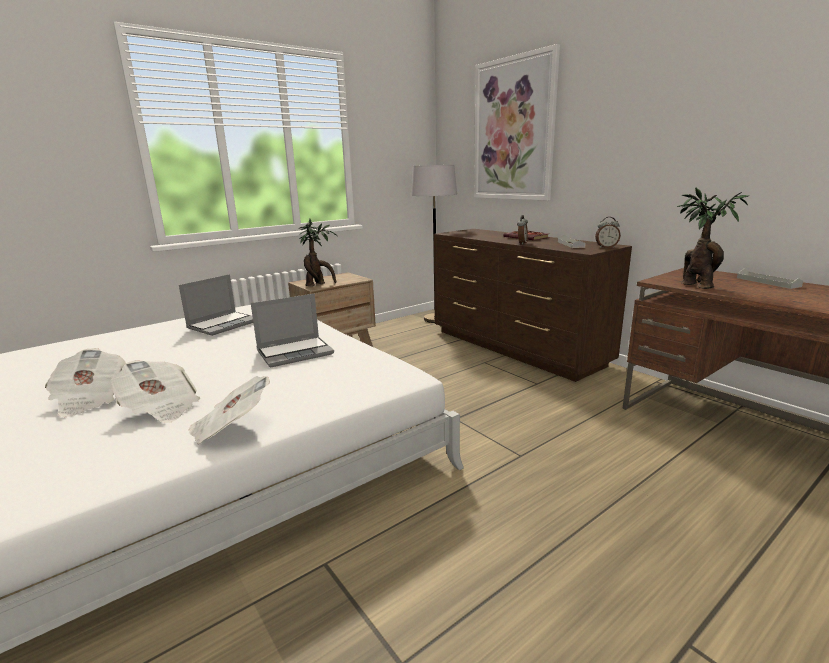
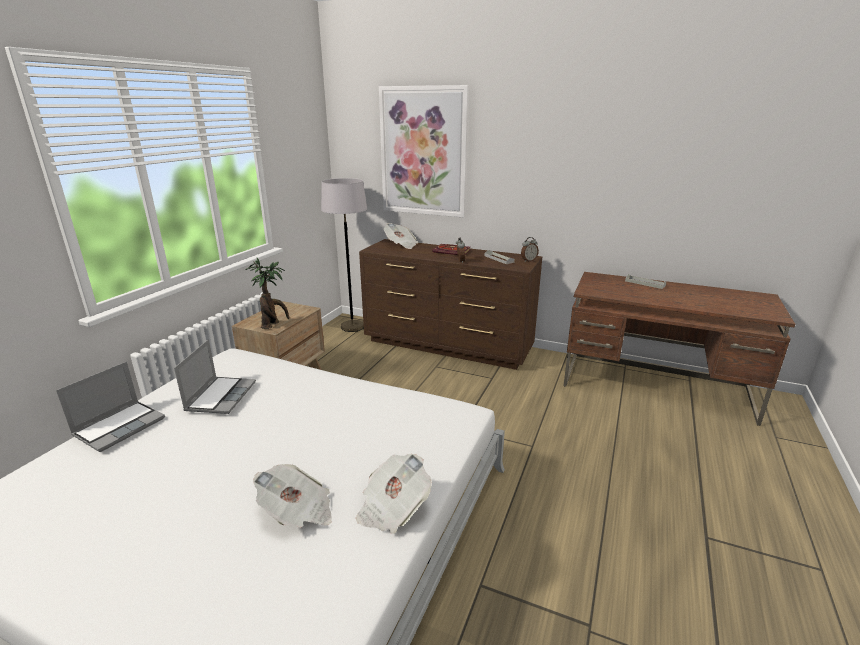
camera: 30 degrees left, 5 degrees up
(89, 399) = (204, 529): newspaper -> newspaper (401, 245)
(296, 352) = (342, 412): laptop -> laptop (120, 426)
(695, 285) = (611, 293): potted plant -> none

